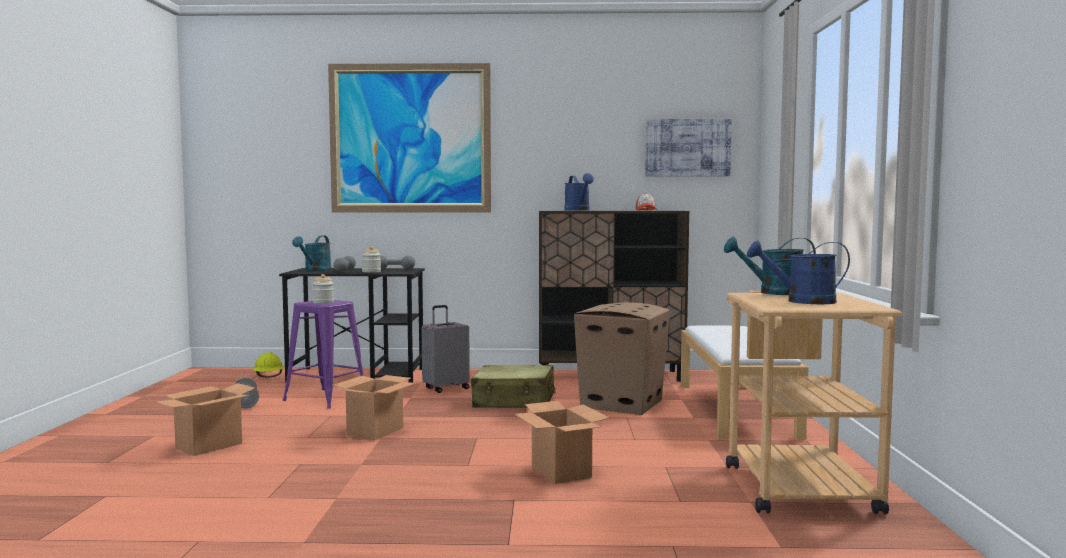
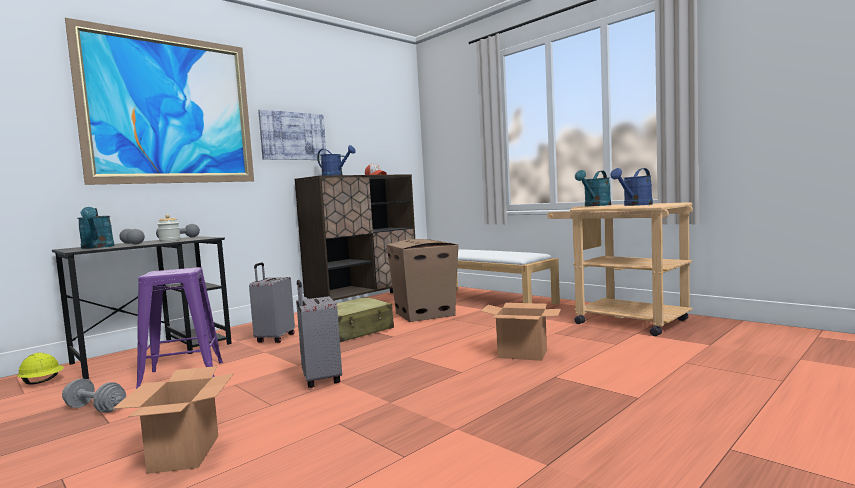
camera: 45 degrees left, 0 degrees up
(323, 302) = (175, 271): jar -> none
(375, 431) = (320, 380): cardboard box -> grey suitcase
(687, 148) = (384, 132): picture -> picture (293, 136)

